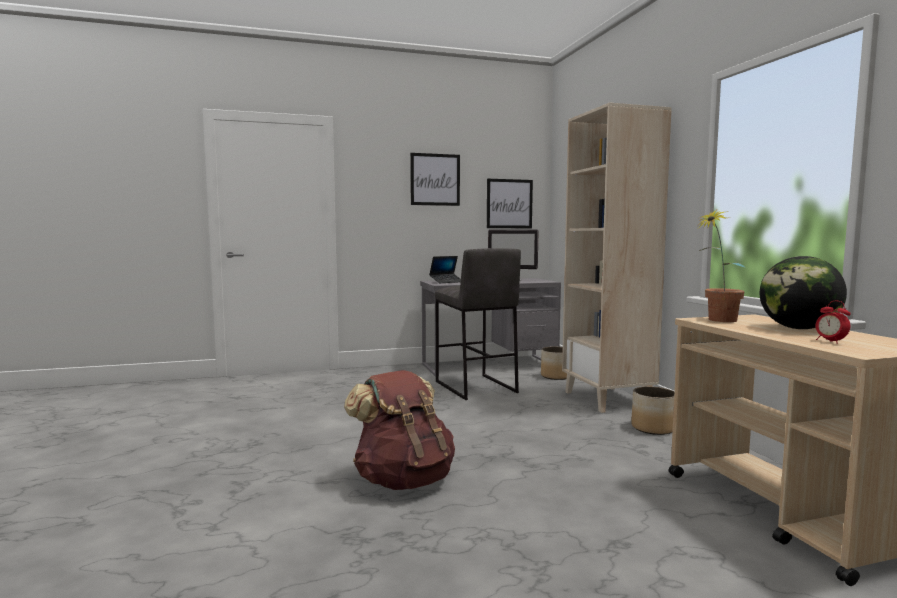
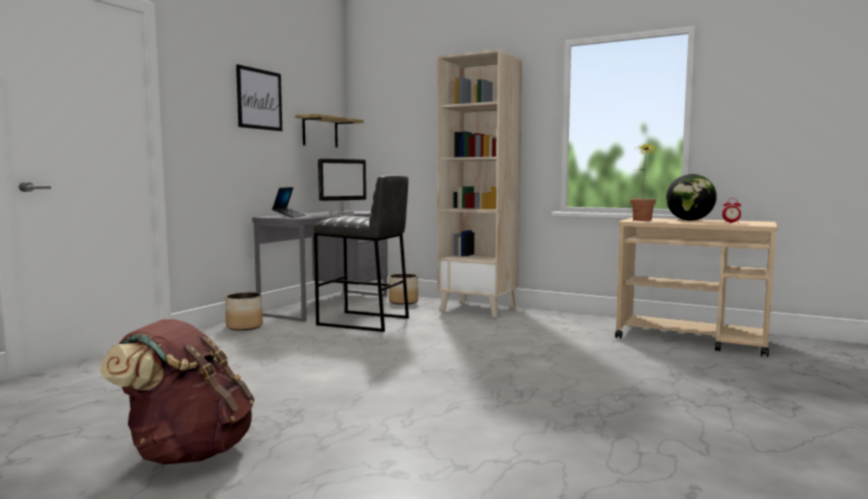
camera: 45 degrees left, 0 degrees up
(403, 480) = (496, 389): brown backpack -> brown backpack (187, 453)
(509, 204) = (320, 132): picture -> shelf
(653, 428) = (546, 318): planter -> planter (244, 326)

